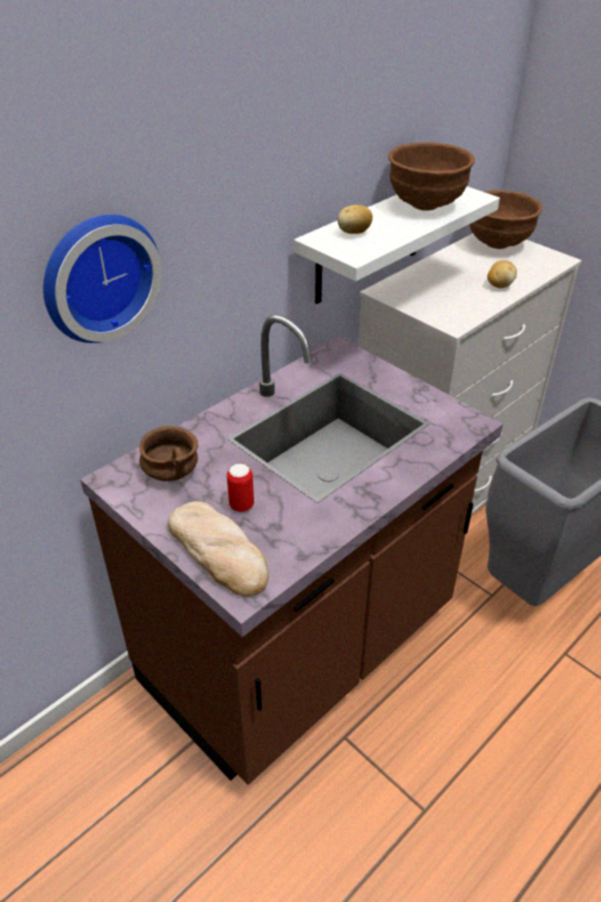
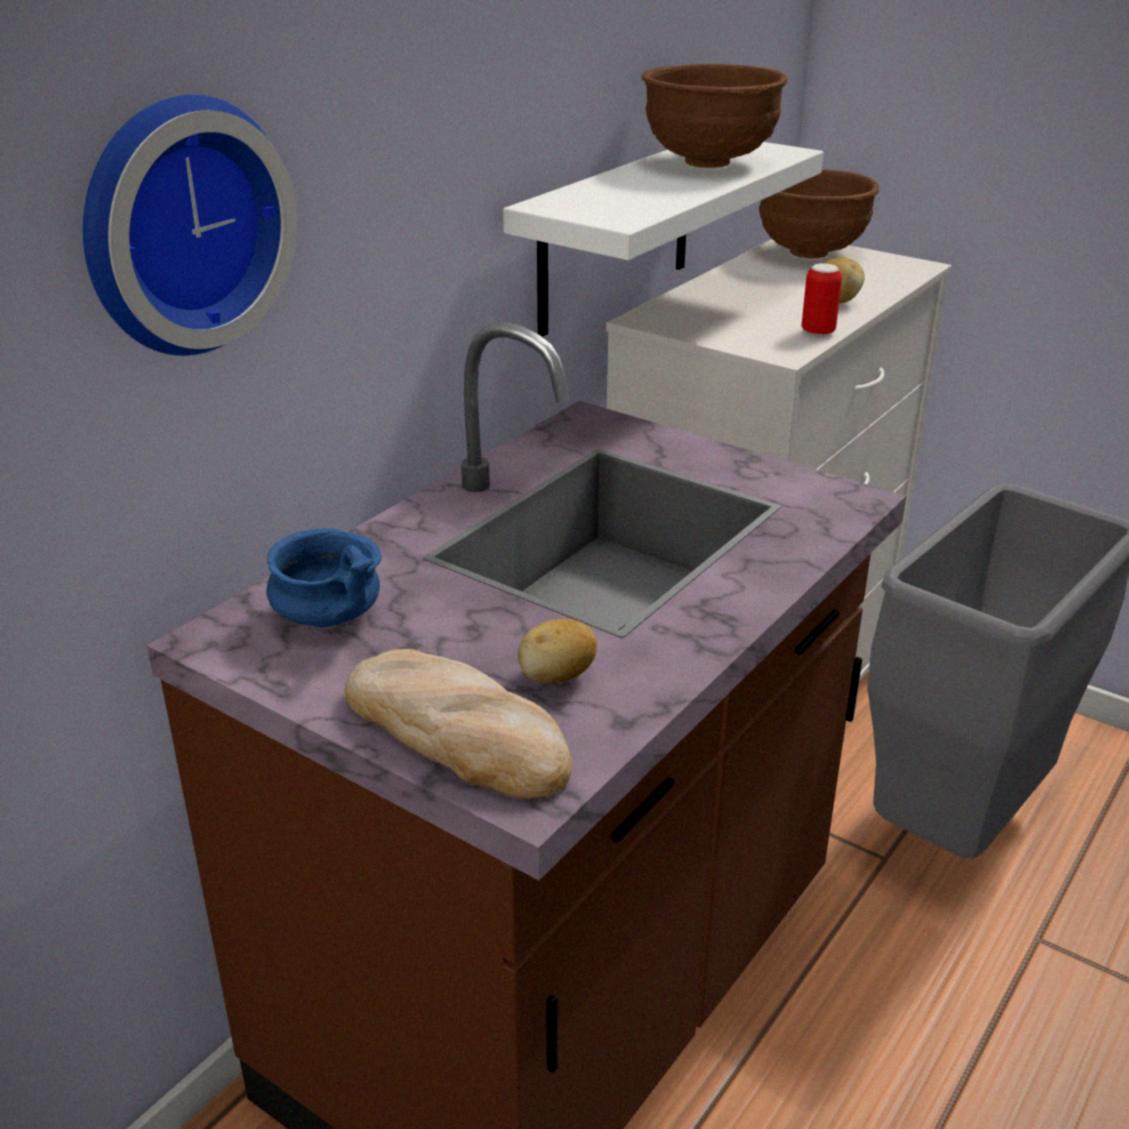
camera: 10 degrees left, 10 degrees down
(173, 472) = (332, 618): brown bowl -> blue bowl
(241, 505) = (480, 655): can -> can (818, 332)
(354, 233) = (604, 196): potato -> potato (556, 677)

